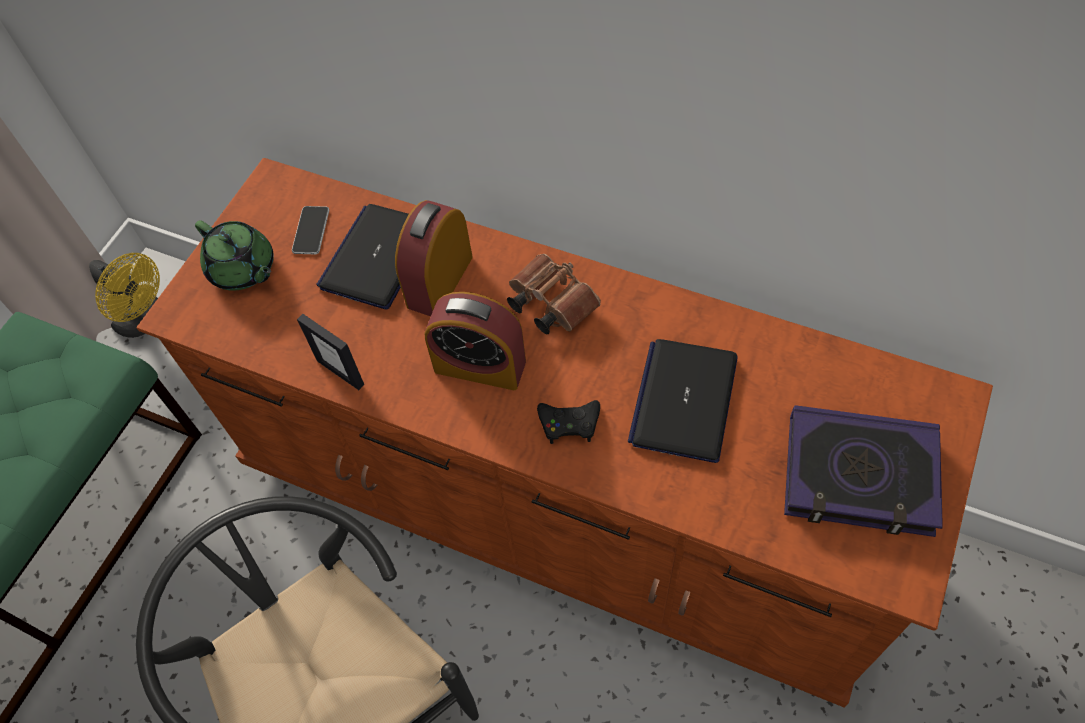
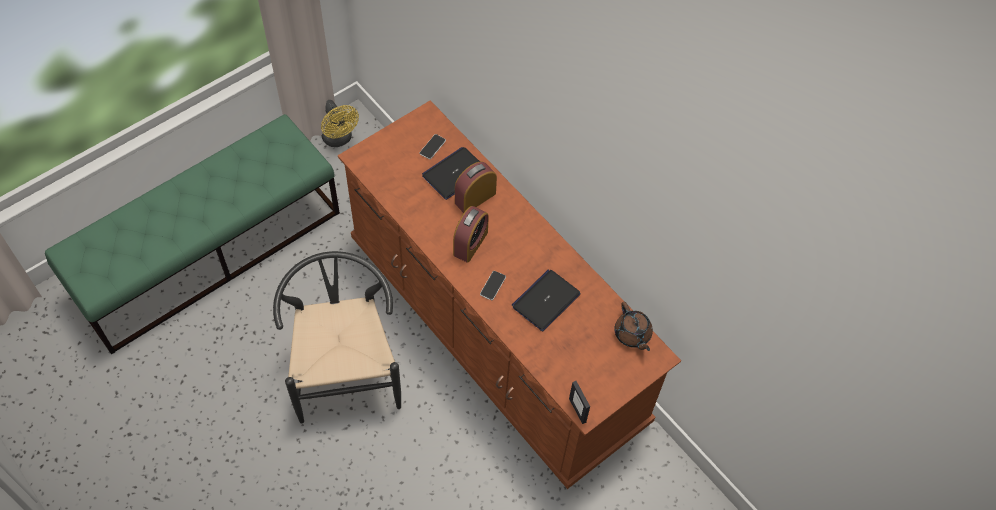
camera: 20 degrees right, 0 degrees up
(243, 270) = (394, 151): green teapot -> none
(341, 372) = (411, 217): picture frame -> picture frame (577, 410)
(480, 366) = (470, 243): alarm clock -> alarm clock turned 105 degrees counterclockwise
(549, 303) = (516, 231): brown binoculars -> none
(569, 423) = (492, 286): black game controller -> phone
(859, 476) = (596, 366): book -> none
(877, 382) = (632, 334): none -> brown teapot

